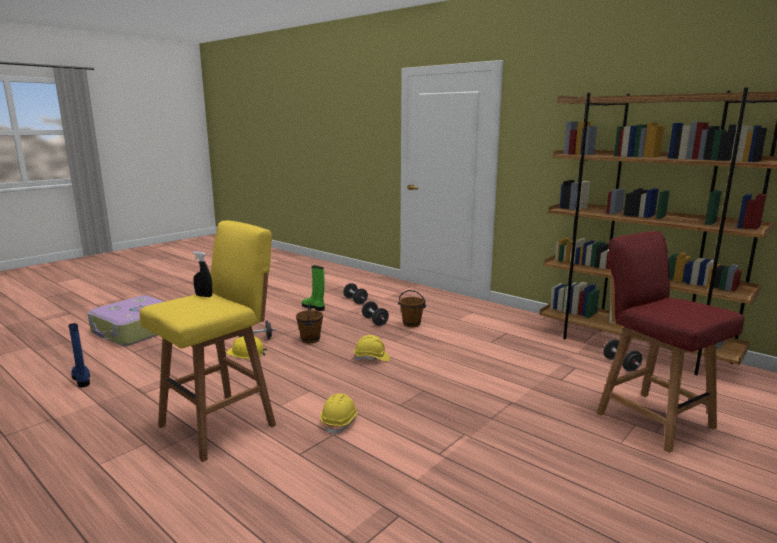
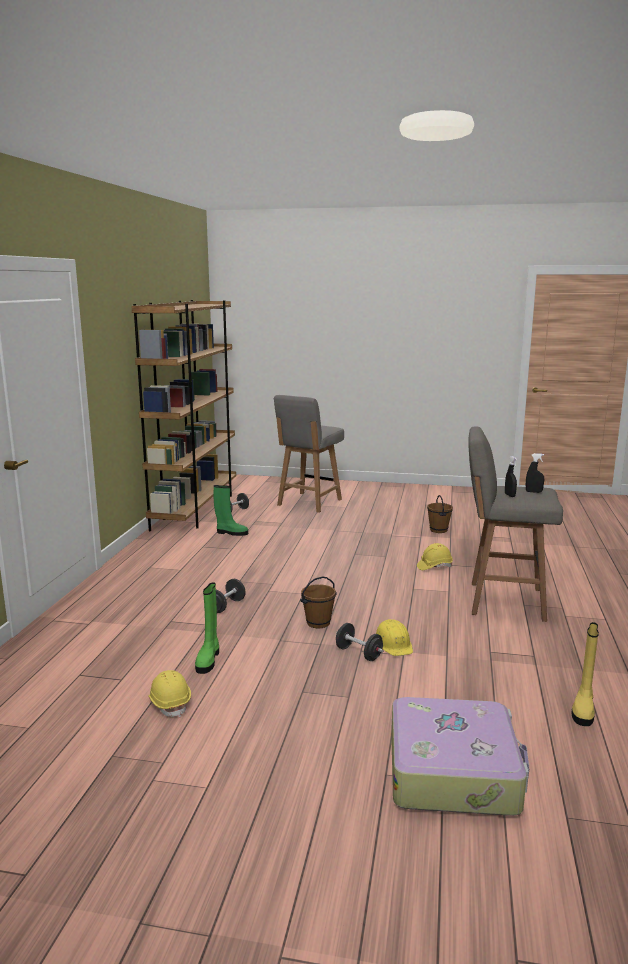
camera: 120 degrees left, 0 degrees up
(82, 379) = (583, 709): blue boot -> yellow boot
(187, 307) = (533, 492): none -> black spray bottle
(221, 424) = (503, 601): yellow stool -> grey stool
(355, 301) = (155, 639): black dumbbell -> none
(371, 358) = (325, 583): yellow hard hat -> yellow hard hat (170, 703)
(412, 324) = (216, 586): brown bucket -> brown bucket (438, 530)
(538, 349) = (231, 533): none -> green boot
(652, 419) = (308, 503): red chair -> grey chair

